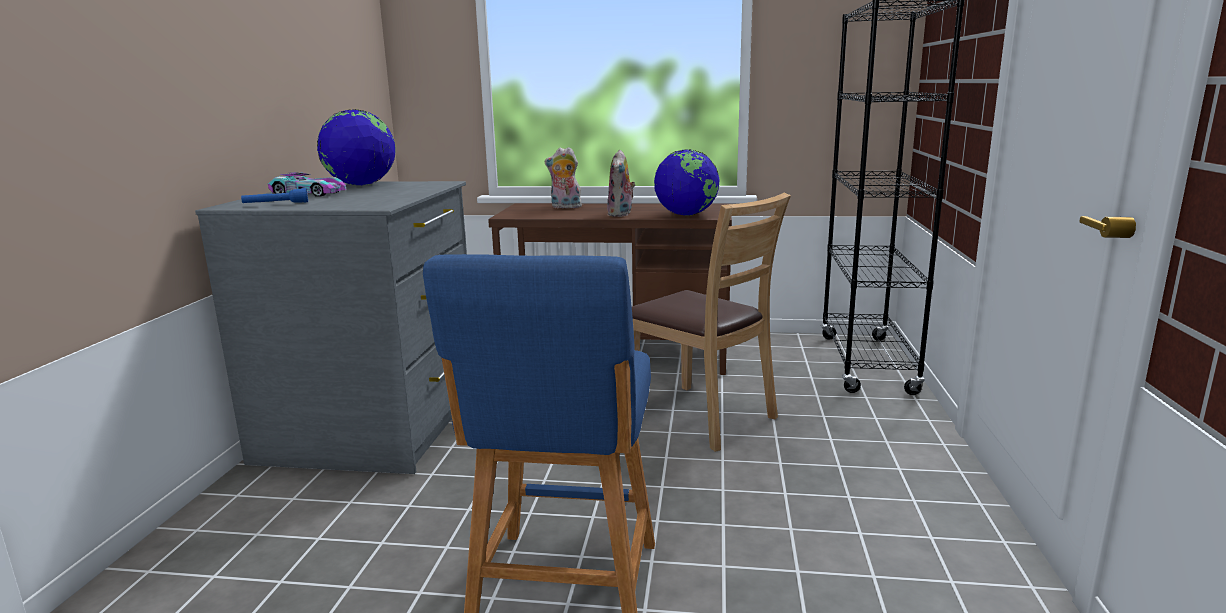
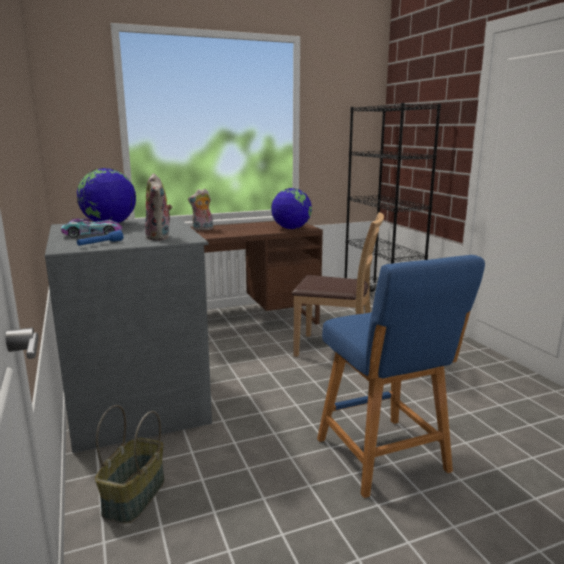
camera: 30 degrees left, 0 degrees up
(233, 533) = (135, 497): none -> basket
(621, 214) = (252, 231): plush toy -> plush toy (160, 237)

